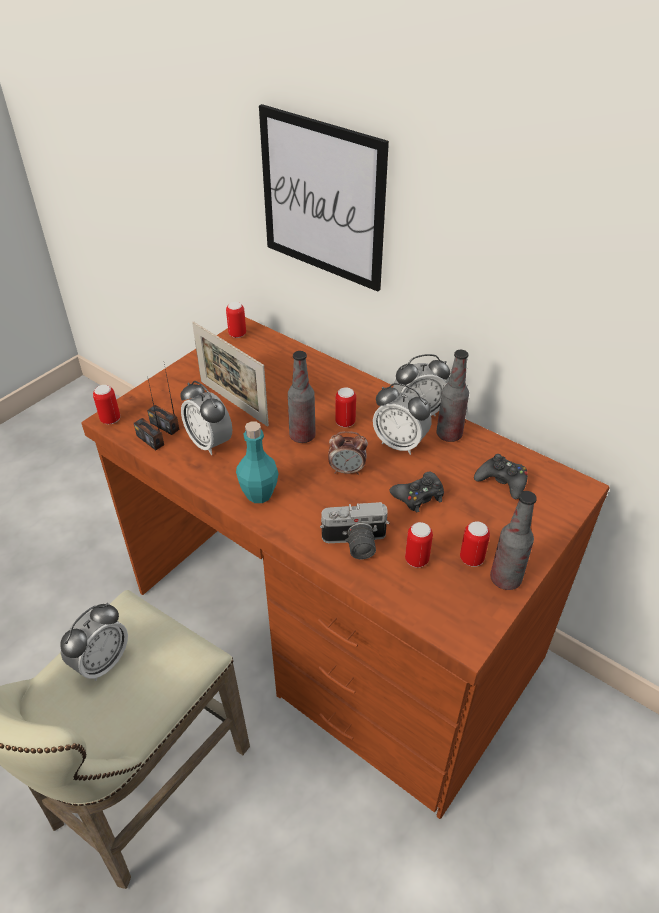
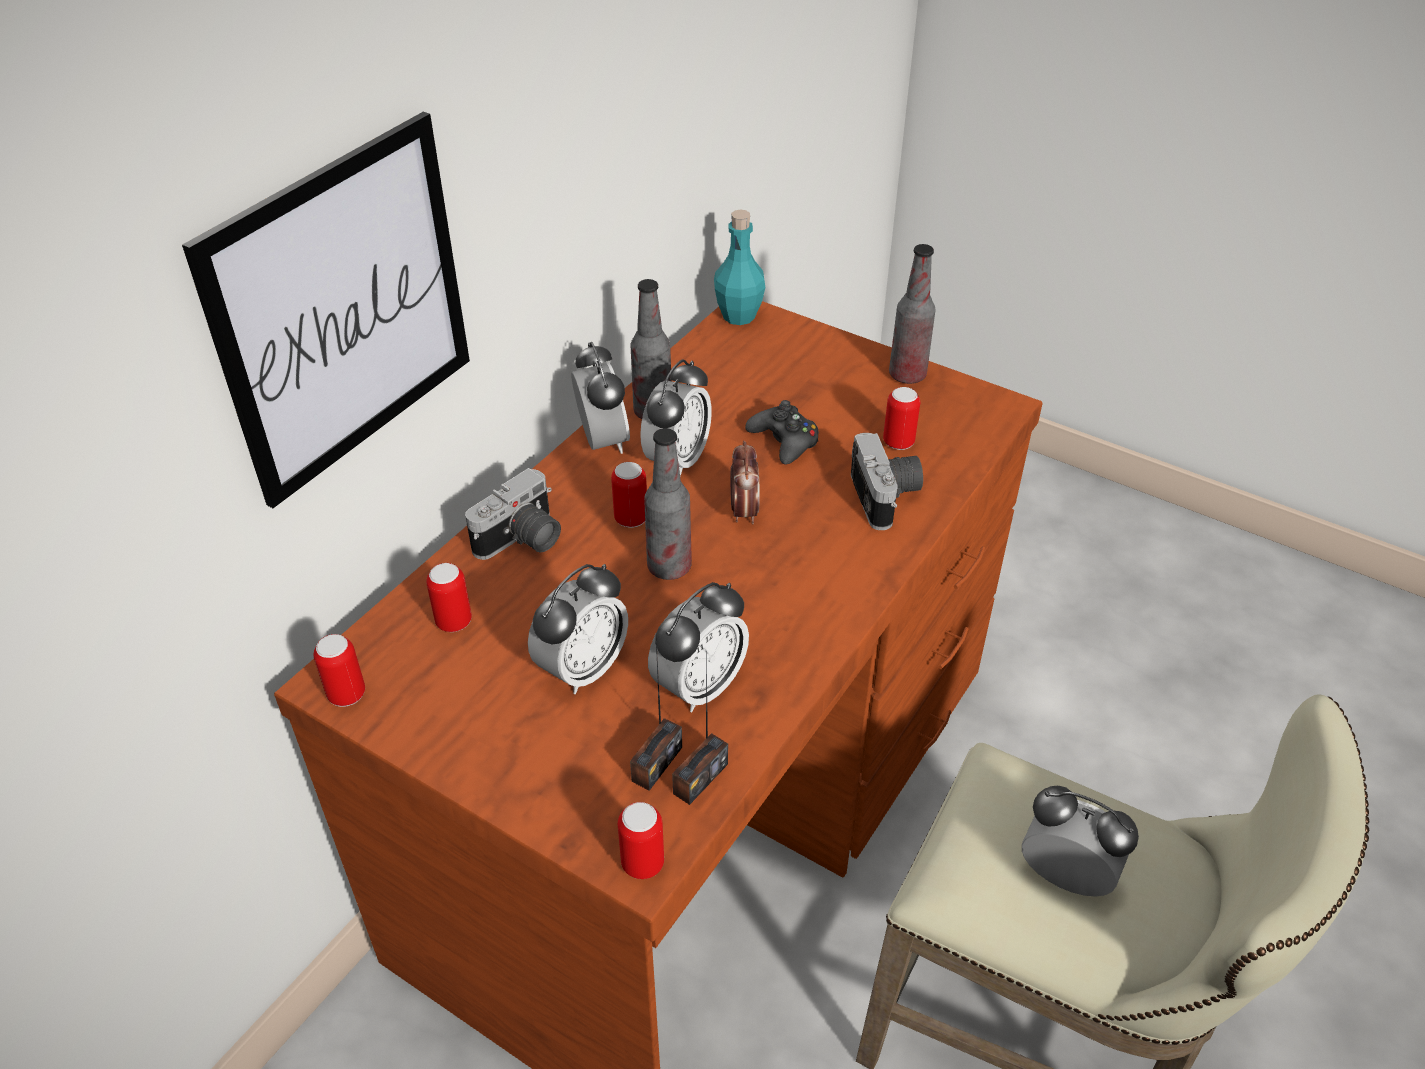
camera: 95 degrees left, 0 degrees up
(233, 403) = (582, 668): picture frame -> alarm clock
(259, 494) = (813, 605): turquoise bottle -> turquoise bottle (739, 316)
(331, 382) = (522, 541): none -> camera
(471, 559) = (884, 399): can -> can (454, 622)
(502, 481) = (743, 369): black game controller -> none

